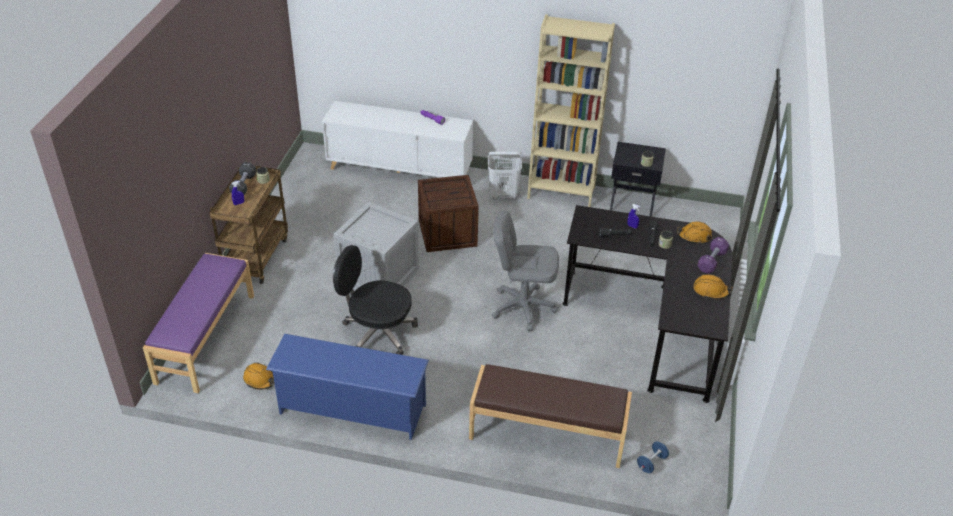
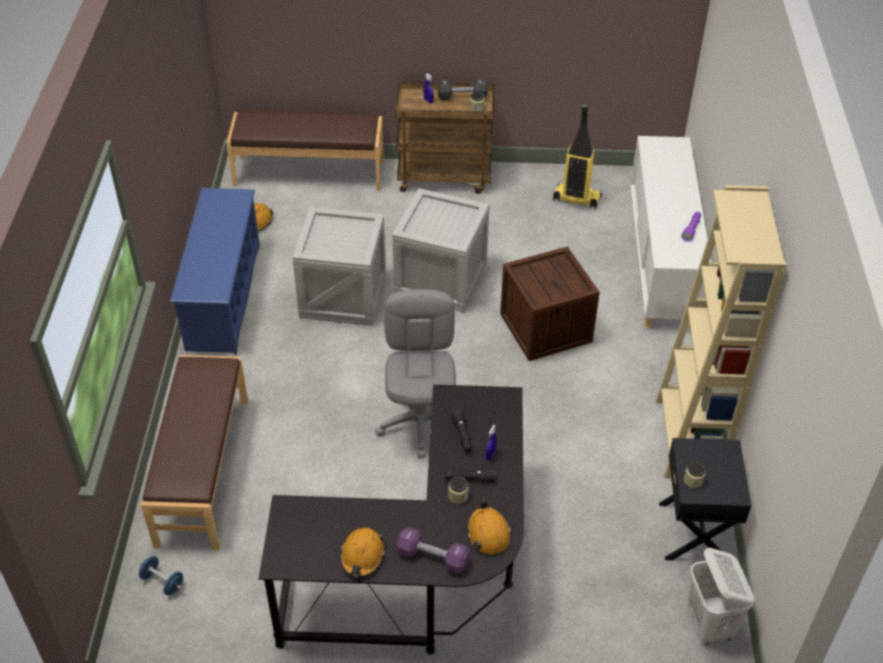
camera: 80 degrees right, 5 degrees up
(205, 338) = (309, 172): purple bench -> brown bench
(316, 194) = (576, 199): none -> vacuum cleaner
(377, 332) = (344, 295): black office chair -> crate
(503, 195) = (652, 373): white laundry basket -> white laundry basket (709, 625)

